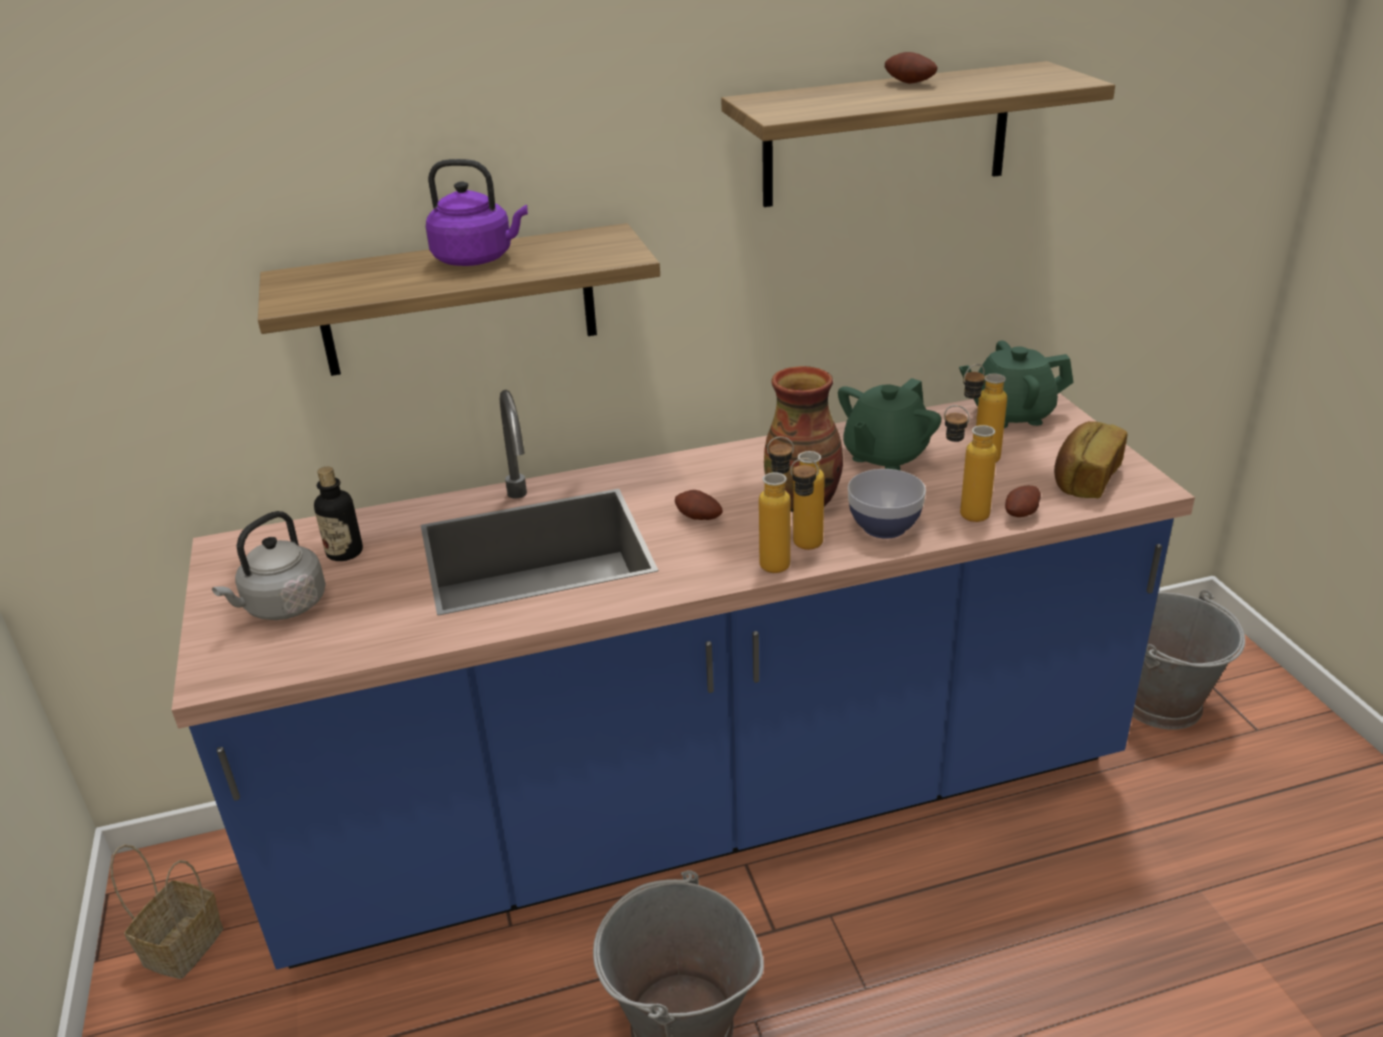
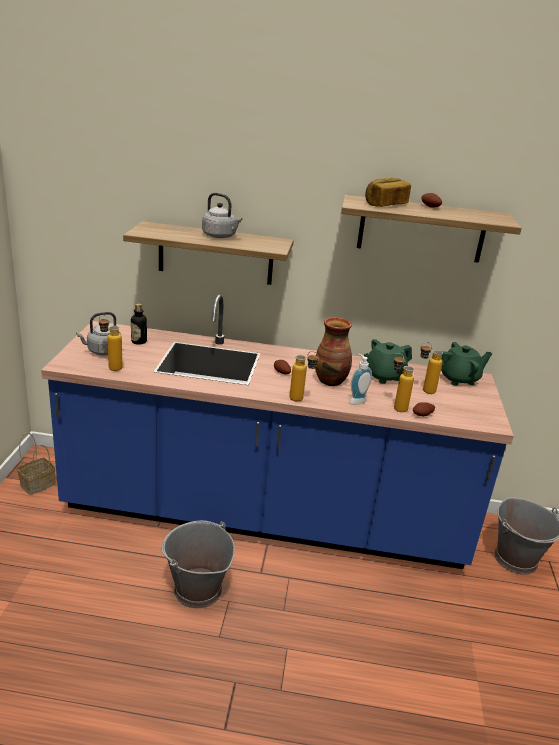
camera: 20 degrees right, 5 degrees down
(477, 259) = (220, 236): purple kettle -> grey kettle
(795, 543) = (312, 393): bottle -> bottle (111, 367)
(884, 527) = (356, 400): bowl -> soap dispenser
(1010, 415) = (459, 379): green teapot -> green teapot turned 150 degrees clockwise
(1084, 479) = (467, 412): bread -> bread (385, 204)

